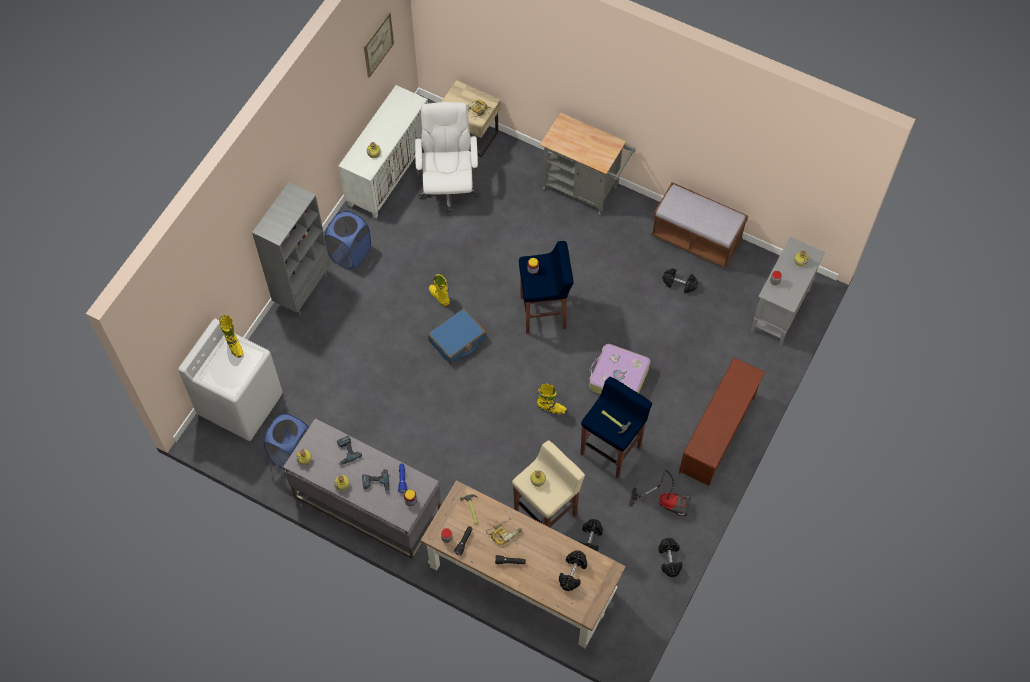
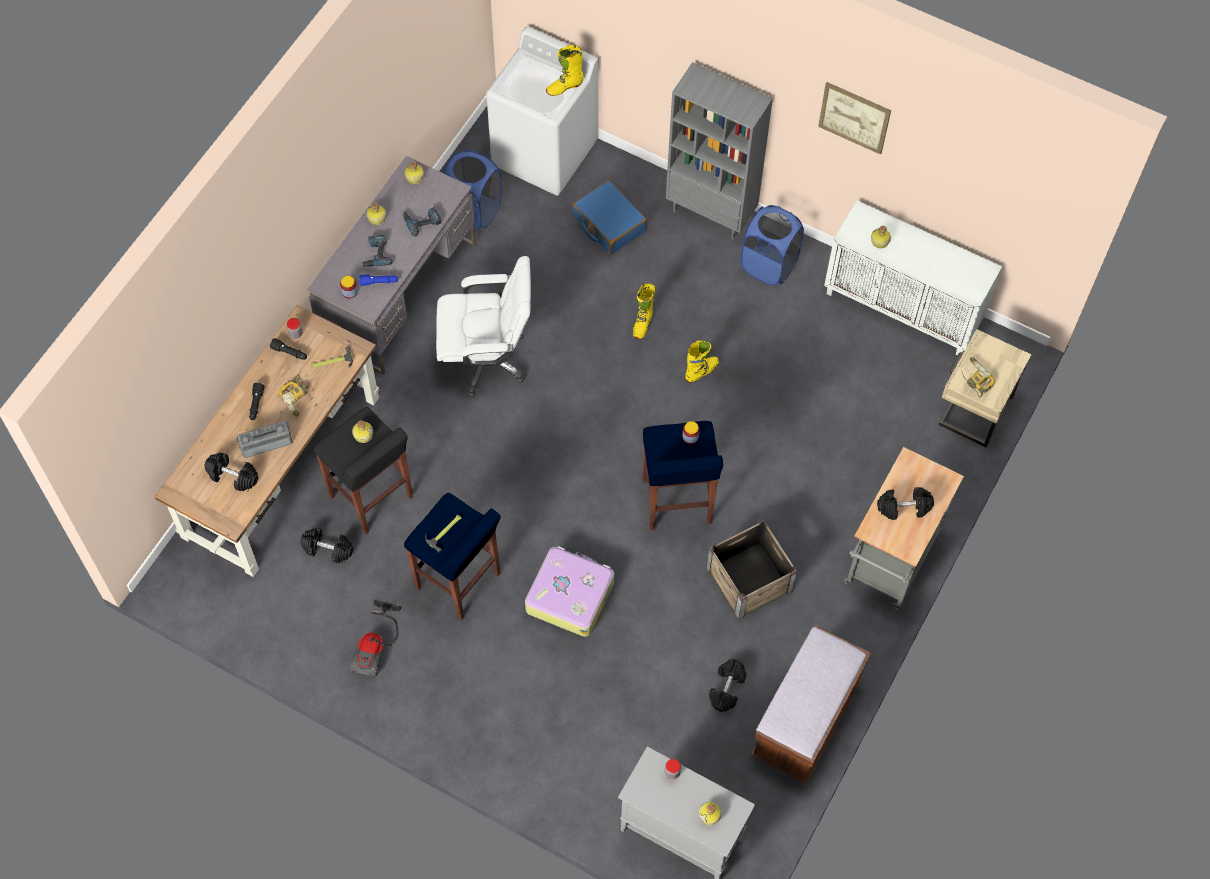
camera: 90 degrees right, 0 degrees up
(378, 44) = (1005, 186): picture -> picture (854, 117)
(448, 188) = (882, 382): white office chair -> white office chair (486, 359)
(457, 340) = (633, 393): blue suitcase -> blue suitcase (609, 223)
(543, 552) = (266, 442): none -> radio
(546, 512) = (372, 497): beige stool -> black stool
(551, 408) = (525, 507): yellow boot -> yellow boot (642, 324)
(600, 270) = (749, 580): none -> crate
(669, 559) = (291, 648): black dumbbell -> black dumbbell (903, 508)
(718, 435) = (474, 726): brown shoe rack -> none

